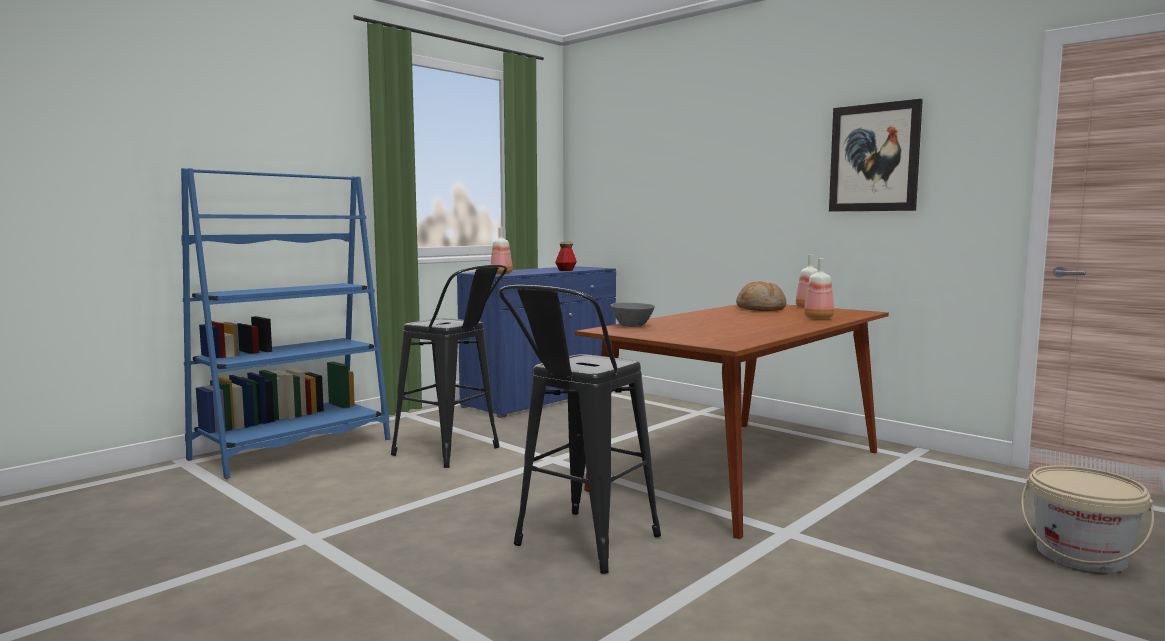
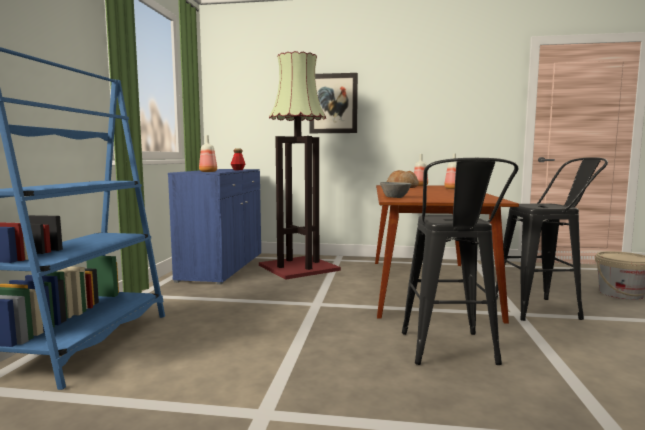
camera: 35 degrees left, 0 degrees up
(454, 453) = (240, 315): black stool -> black stool (544, 309)
(626, 414) = (299, 267): none -> floor lamp
(874, 158) = (442, 98): picture -> picture (333, 103)

